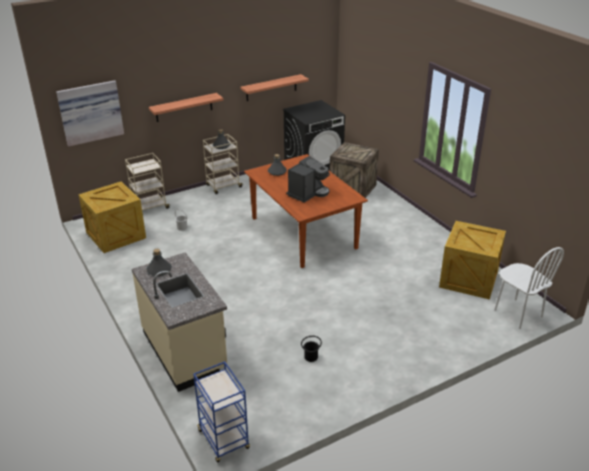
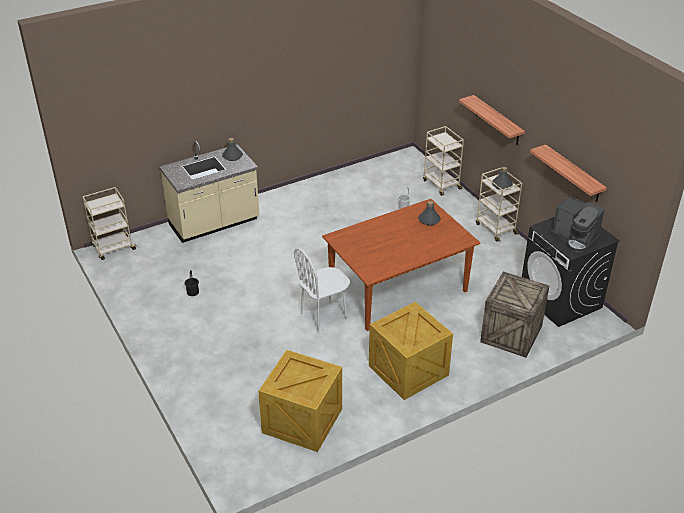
camera: 90 degrees right, 5 degrees up
(90, 112) = (439, 63): picture -> none
(115, 235) = (387, 170): crate -> crate (408, 369)
(224, 440) = (113, 248): blue cart -> beige cart
(308, 193) = (380, 241): coffee machine -> coffee machine (575, 238)
(518, 313) = (232, 454): white chair -> white chair (323, 316)

